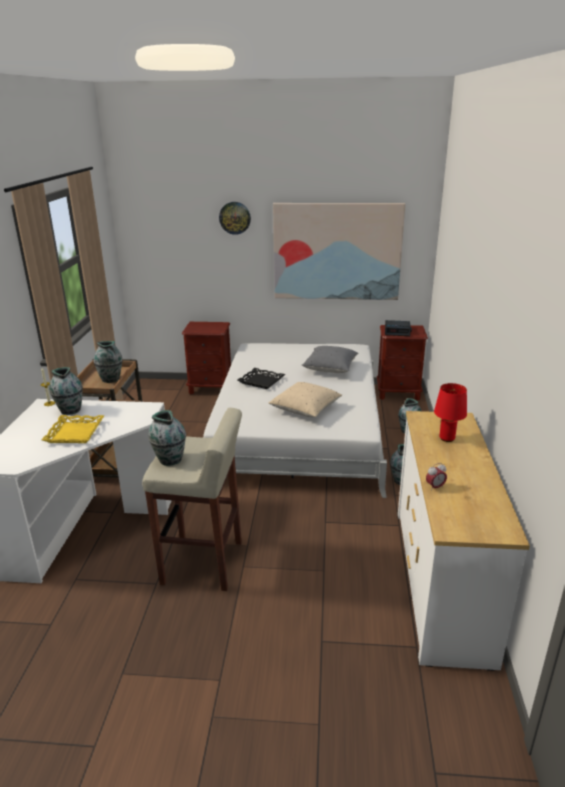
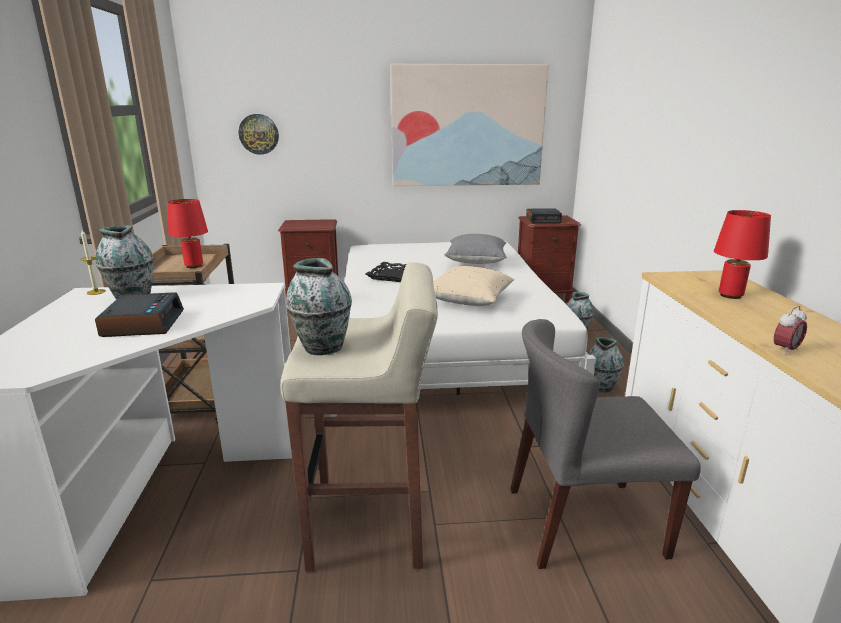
camera: 10 degrees left, 5 degrees down
(74, 433) = (143, 323): yellow tray -> alarm clock
(111, 379) = (193, 266): vase -> red table lamp
(235, 218) = (342, 83): wall clock -> wall clock (259, 134)
(336, 576) = (583, 522): none -> grey chair

